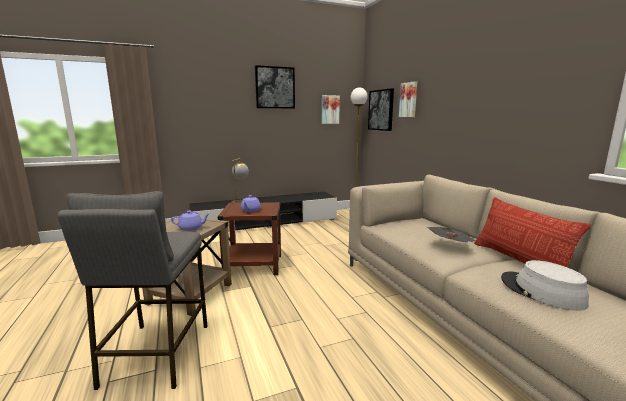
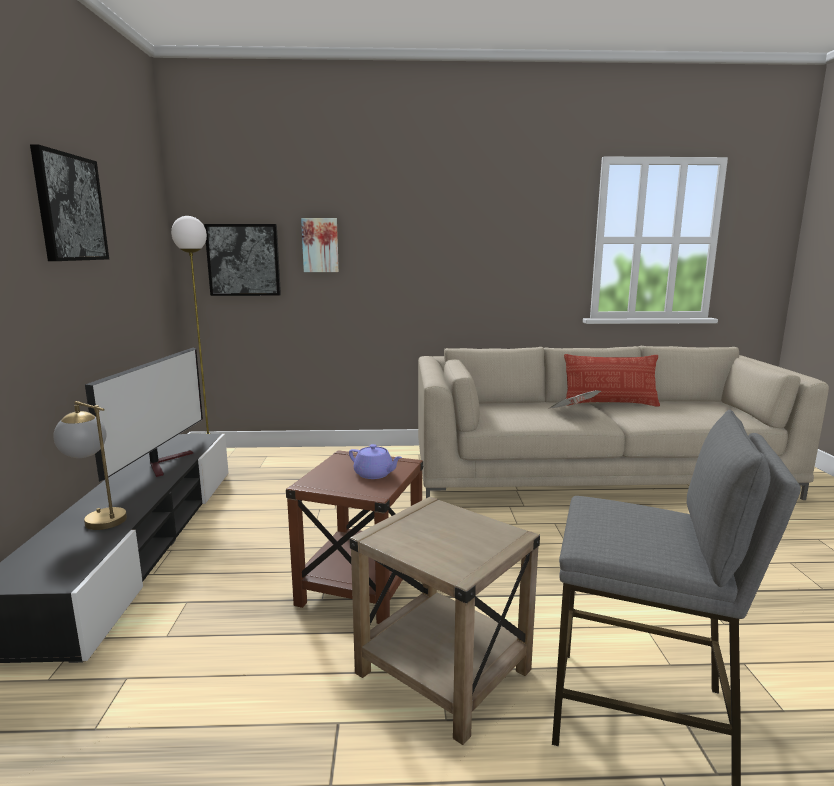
camera: 70 degrees left, 0 degrees up
(191, 228) = (458, 528): purple teapot -> none
(293, 198) = (165, 463): none -> television
(330, 109) = (143, 259): picture -> none
(541, 291) = (672, 412): grey hat -> none

